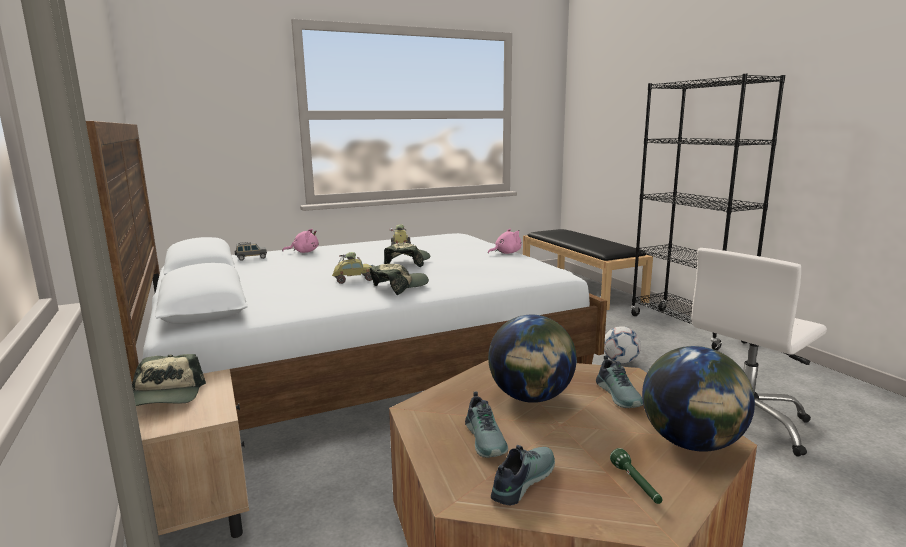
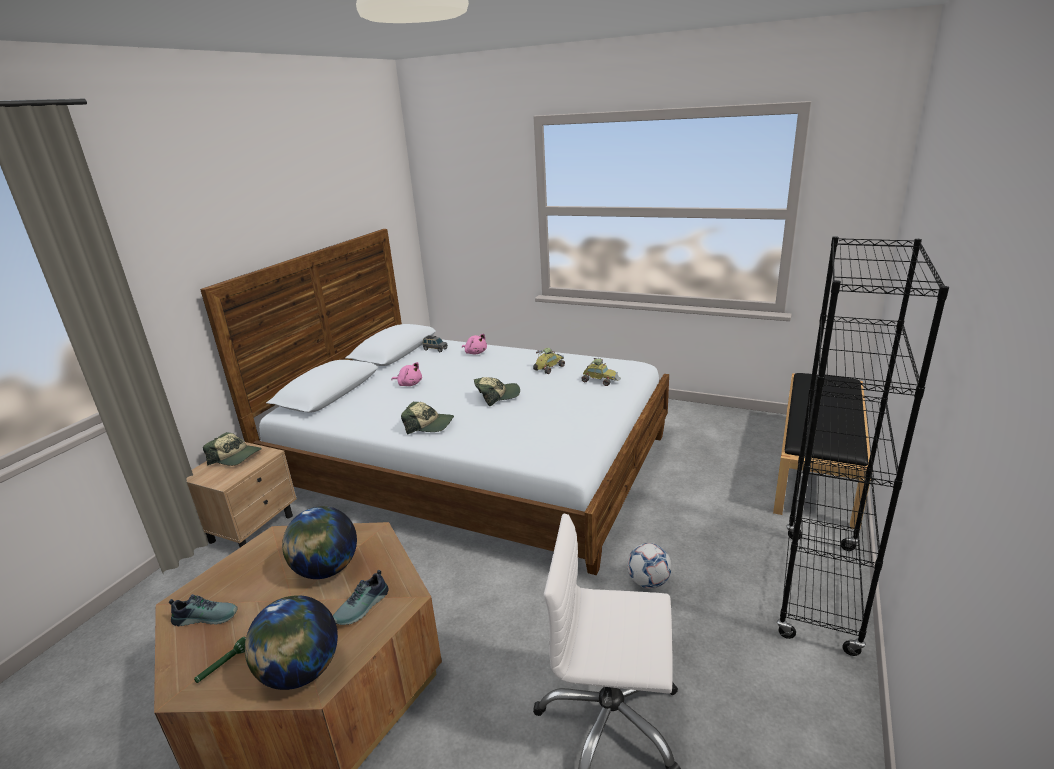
camera: 50 degrees right, 10 degrees up
(166, 396) = (236, 457): cap -> cap turned 105 degrees counterclockwise
(354, 279) = (428, 402): toy car -> toy car (600, 380)
(486, 439) = (251, 580): shoe -> none
(506, 253) = (596, 414): pink plush toy -> pink plush toy (409, 384)

